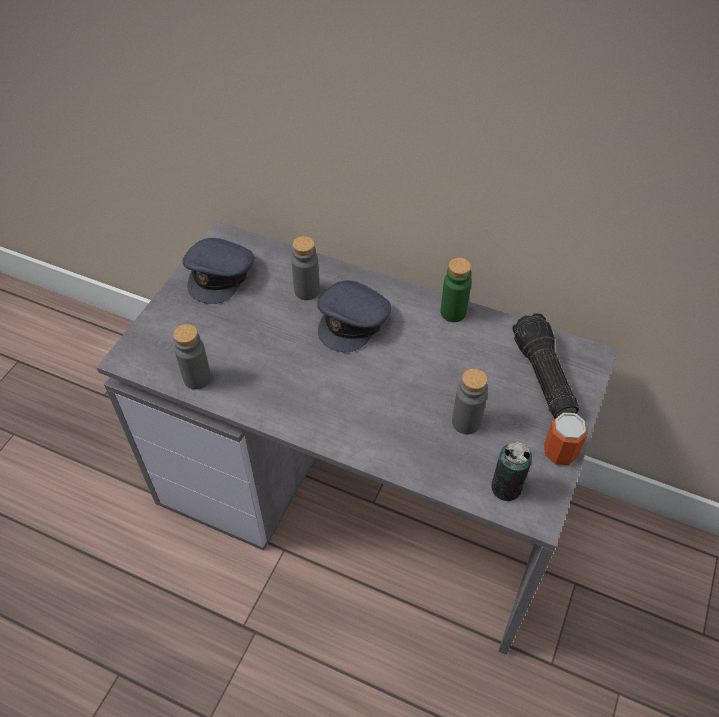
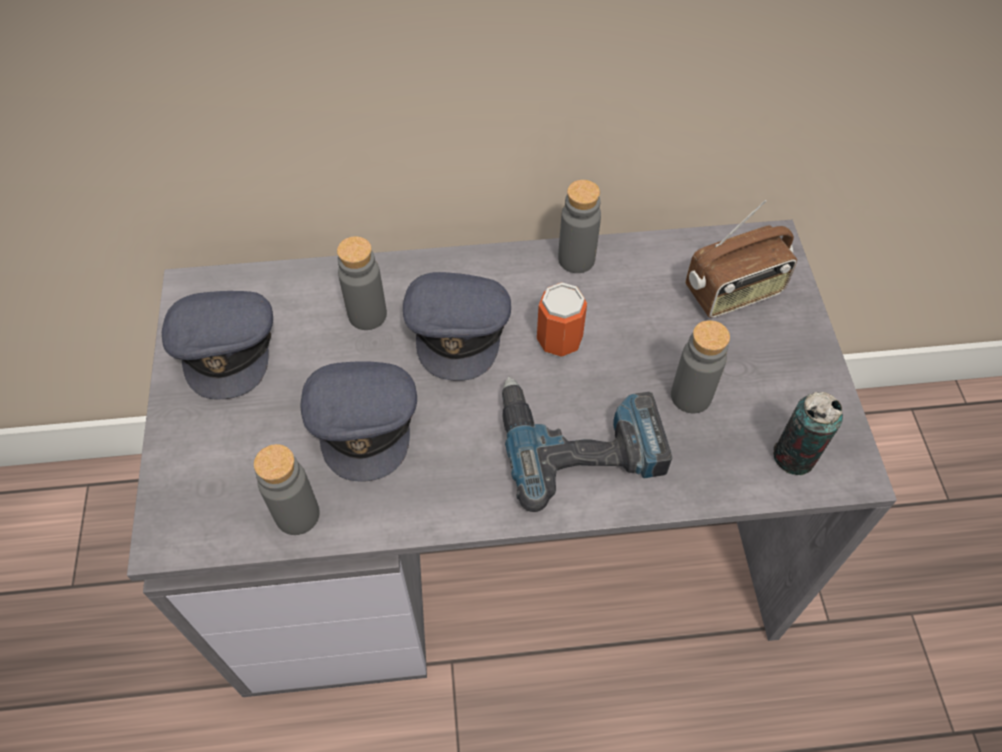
camera: 30 degrees left, 5 degrees up
(265, 347) = (364, 421): none -> grey cap
(378, 415) = (579, 441): none -> power drill
(453, 312) = (576, 259): green bottle -> grey bottle
(541, 376) = (734, 293): flashlight -> radio
(560, 452) = (821, 379): can -> can (559, 340)

